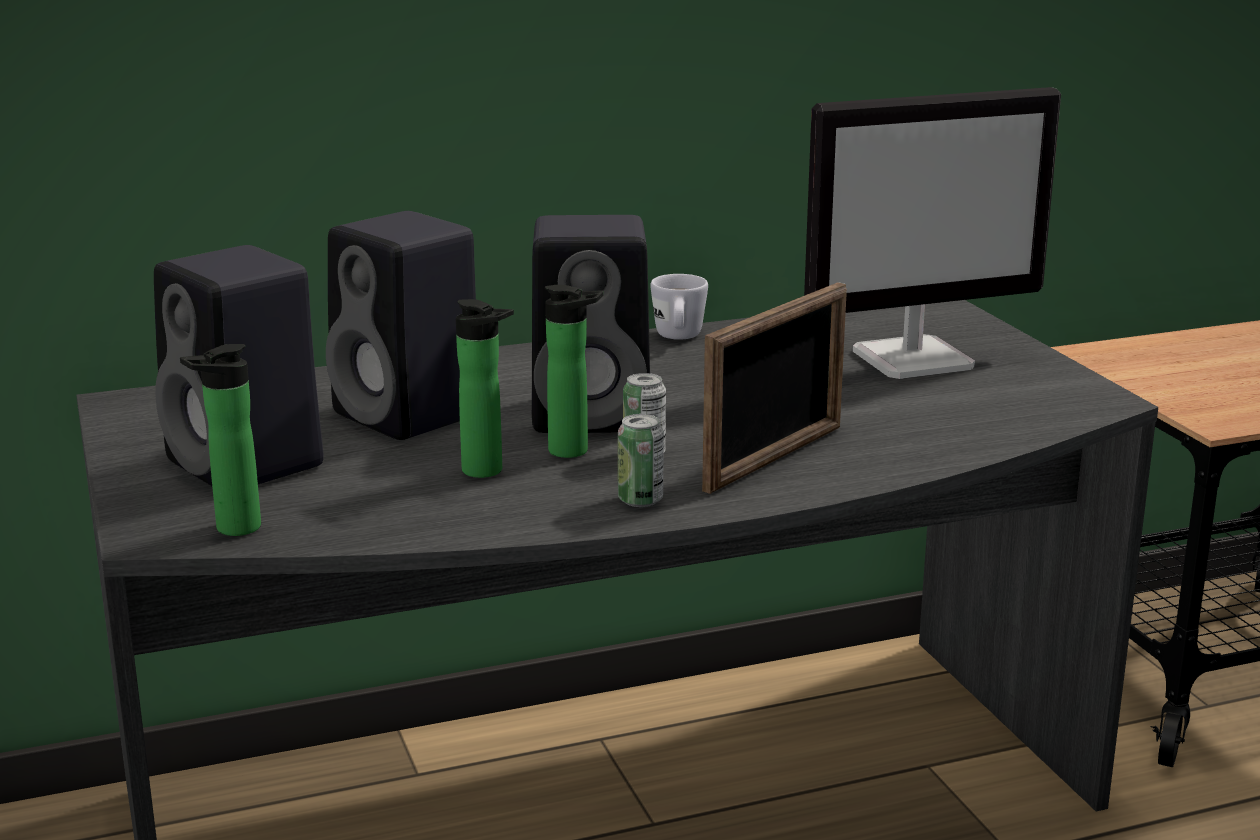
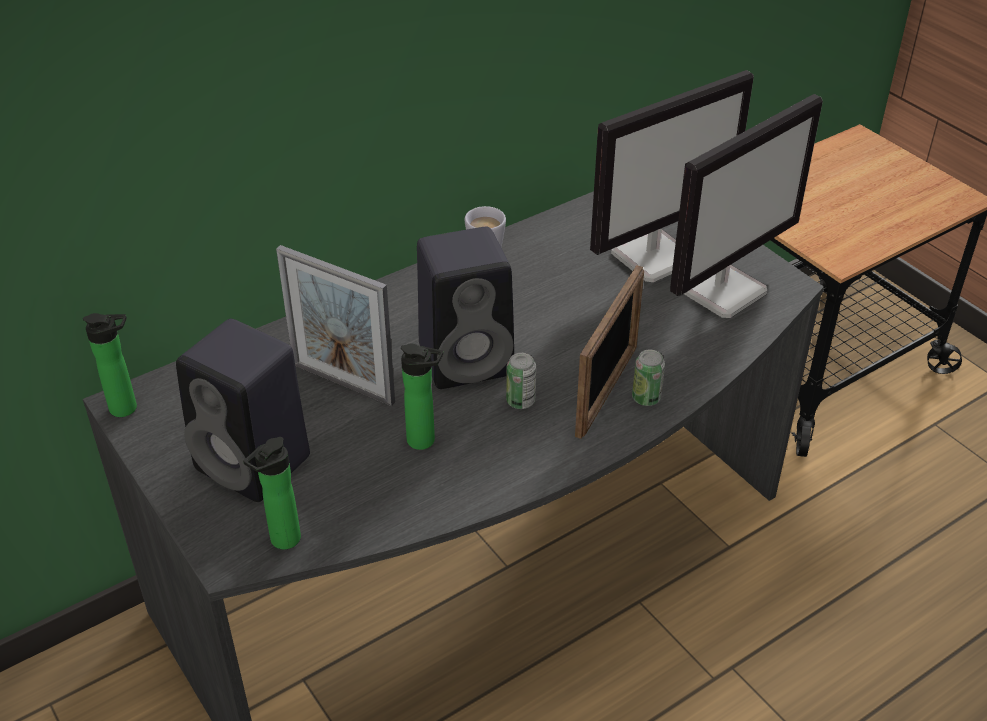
camera: 15 degrees left, 20 degrees up
(412, 415) = (343, 383): black speaker -> picture frame
(574, 451) = (473, 406): bottle -> bottle (128, 408)
(640, 500) = (539, 454): can -> can (646, 398)
(1000, 394) = (722, 289): none -> monitor

